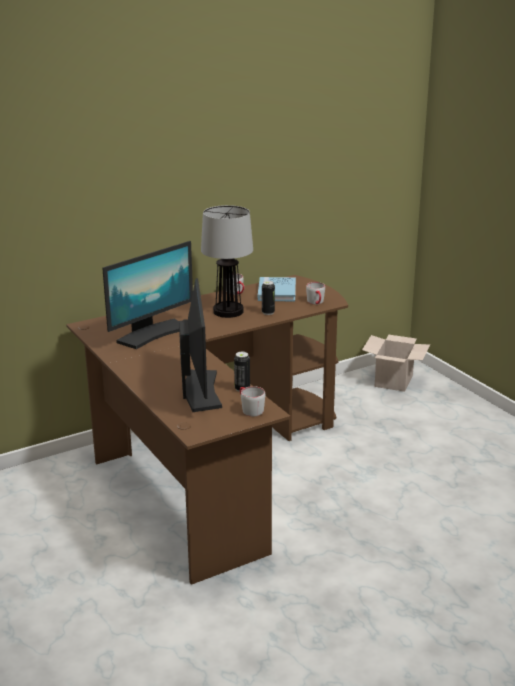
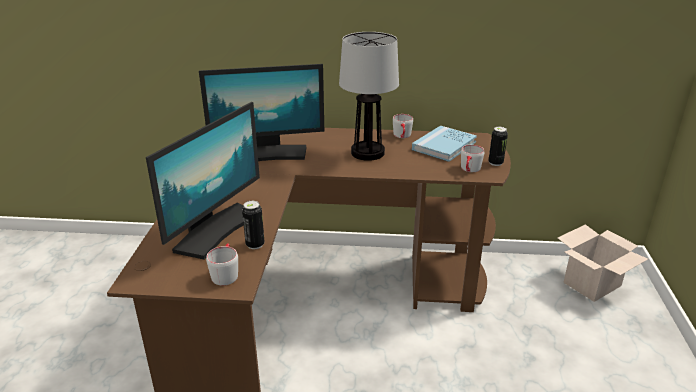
camera: 35 degrees right, 5 degrees up
(268, 312) = (404, 166): can -> can (495, 163)

